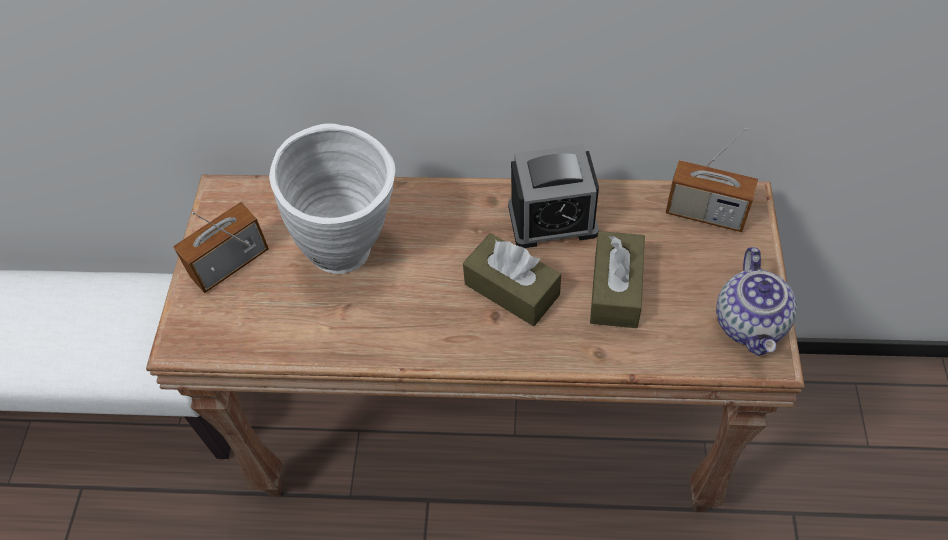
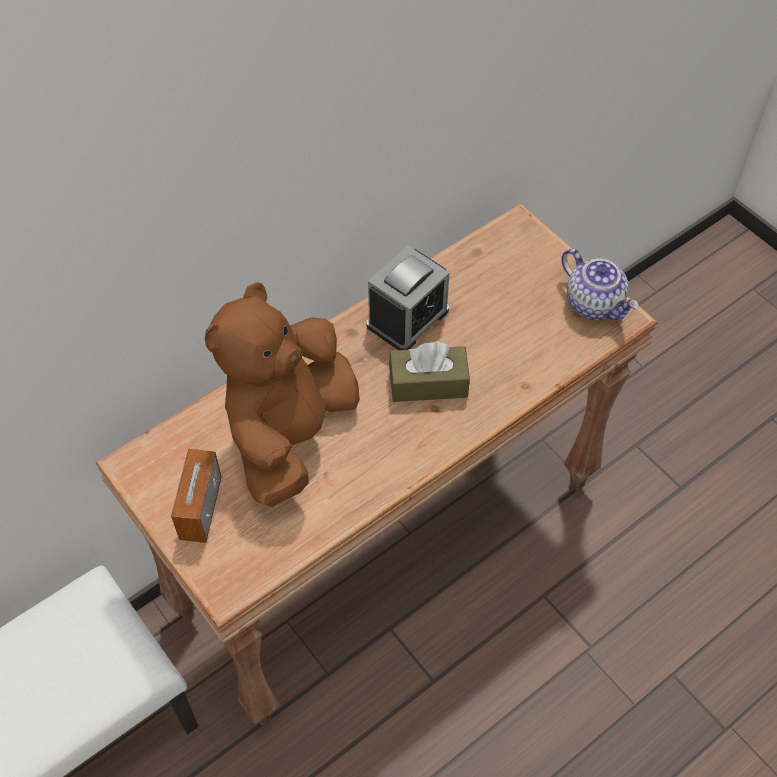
camera: 45 degrees left, 0 degrees up
(354, 252) = (289, 434): white vase -> brown plush toy
(615, 289) = (495, 337): brown tissue box -> none
(705, 214) = (502, 250): radio -> none

